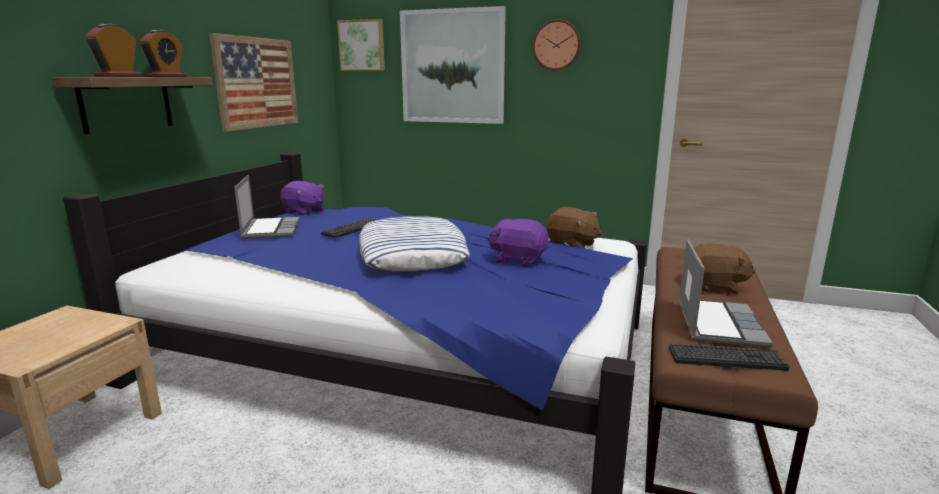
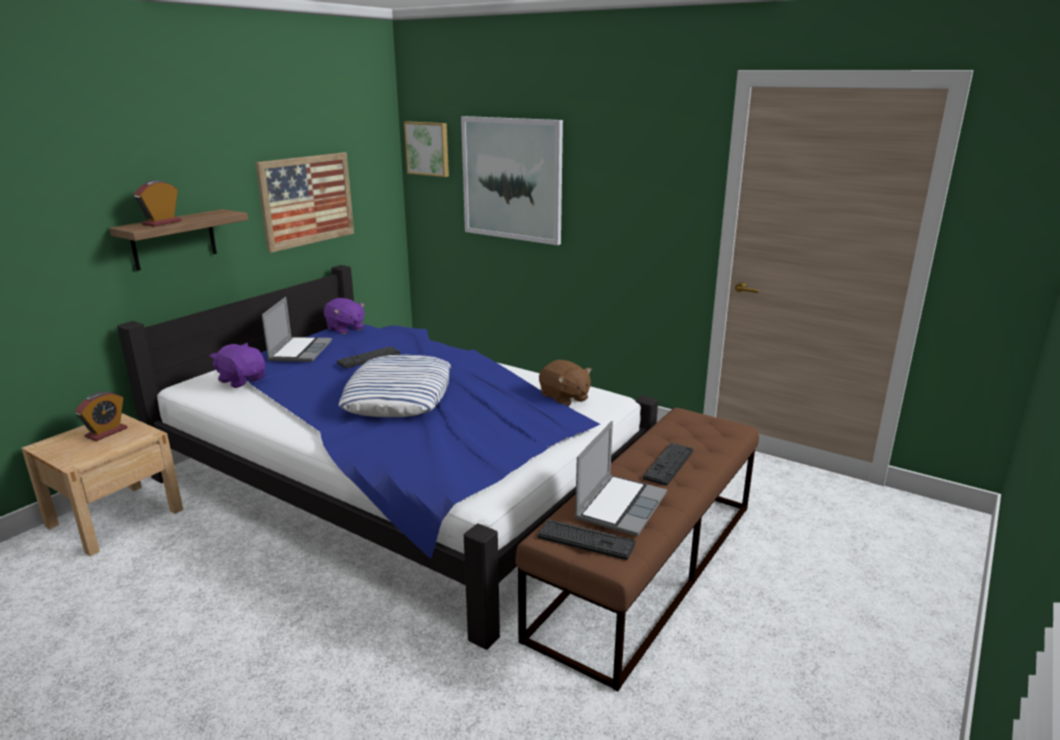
camera: 15 degrees right, 5 degrees up
(167, 76) = (208, 213): alarm clock -> alarm clock (106, 432)
(518, 260) = (488, 413): purple plush toy -> purple plush toy (242, 380)
(557, 45) = (613, 166): wall clock -> none
(715, 286) = (668, 464): brown plush toy -> keyboard

